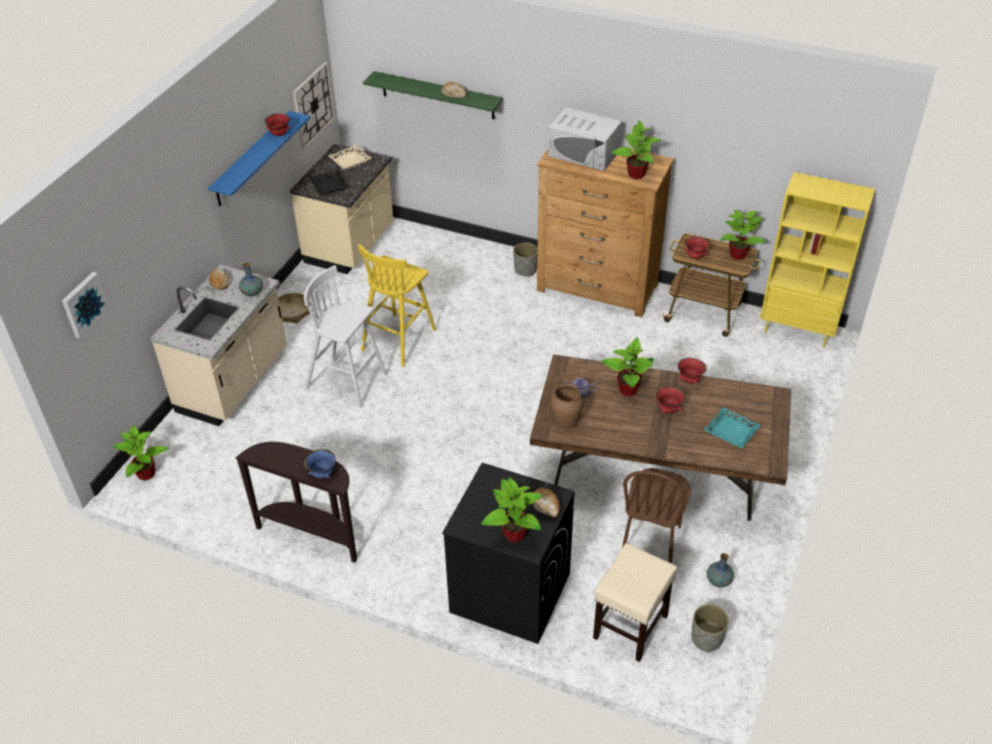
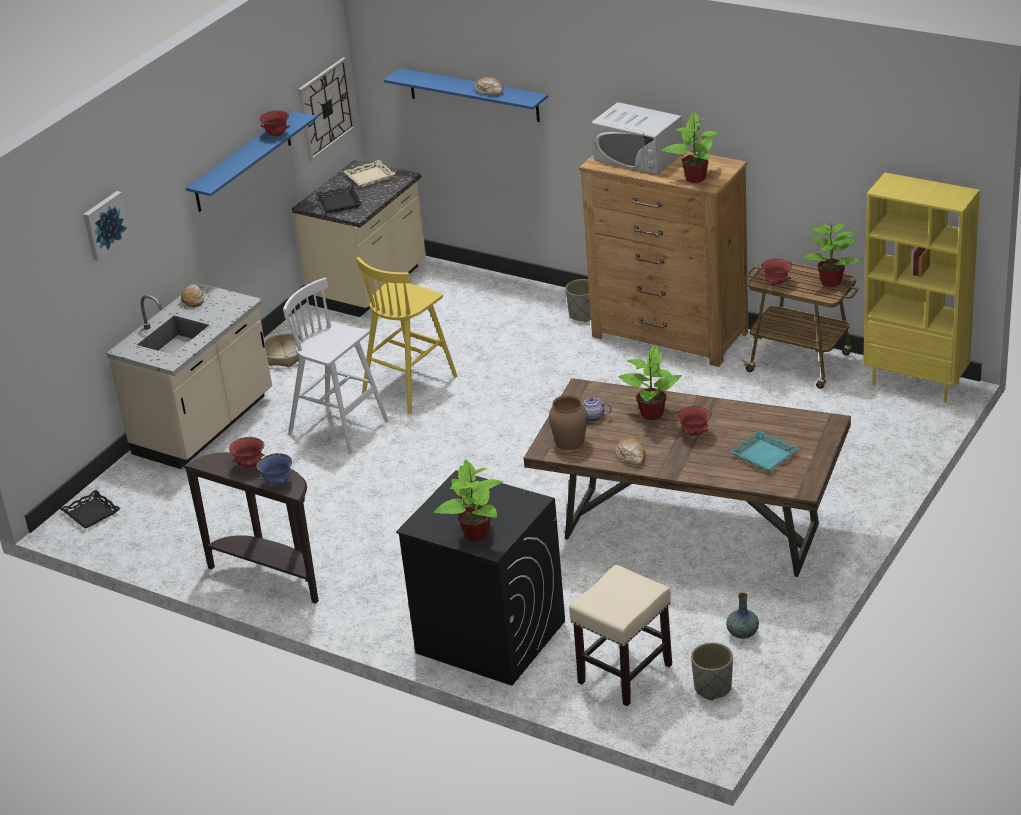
camera: 10 degrees right, 10 degrees down
(84, 304) = (33, 294): picture -> picture (105, 225)
(146, 474) = (90, 513): potted plant -> black tray
(252, 293) = (229, 310): vase -> none
(437, 95) = (473, 95): green shelf -> blue shelf
(546, 505) = (518, 510): bread -> bread (632, 456)
(652, 539) = (672, 592): brown chair -> none
(689, 380) = (729, 406): red bowl -> red bowl (249, 465)

